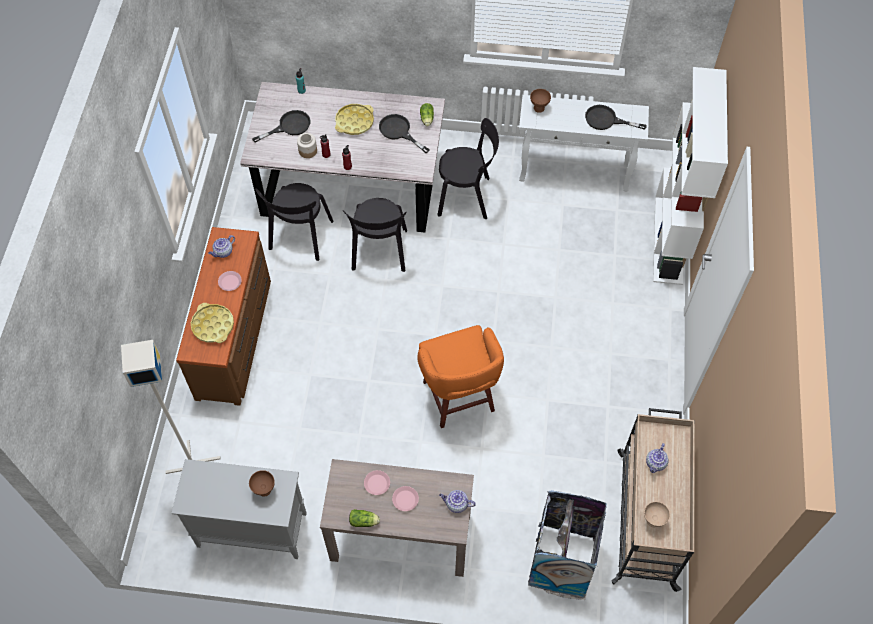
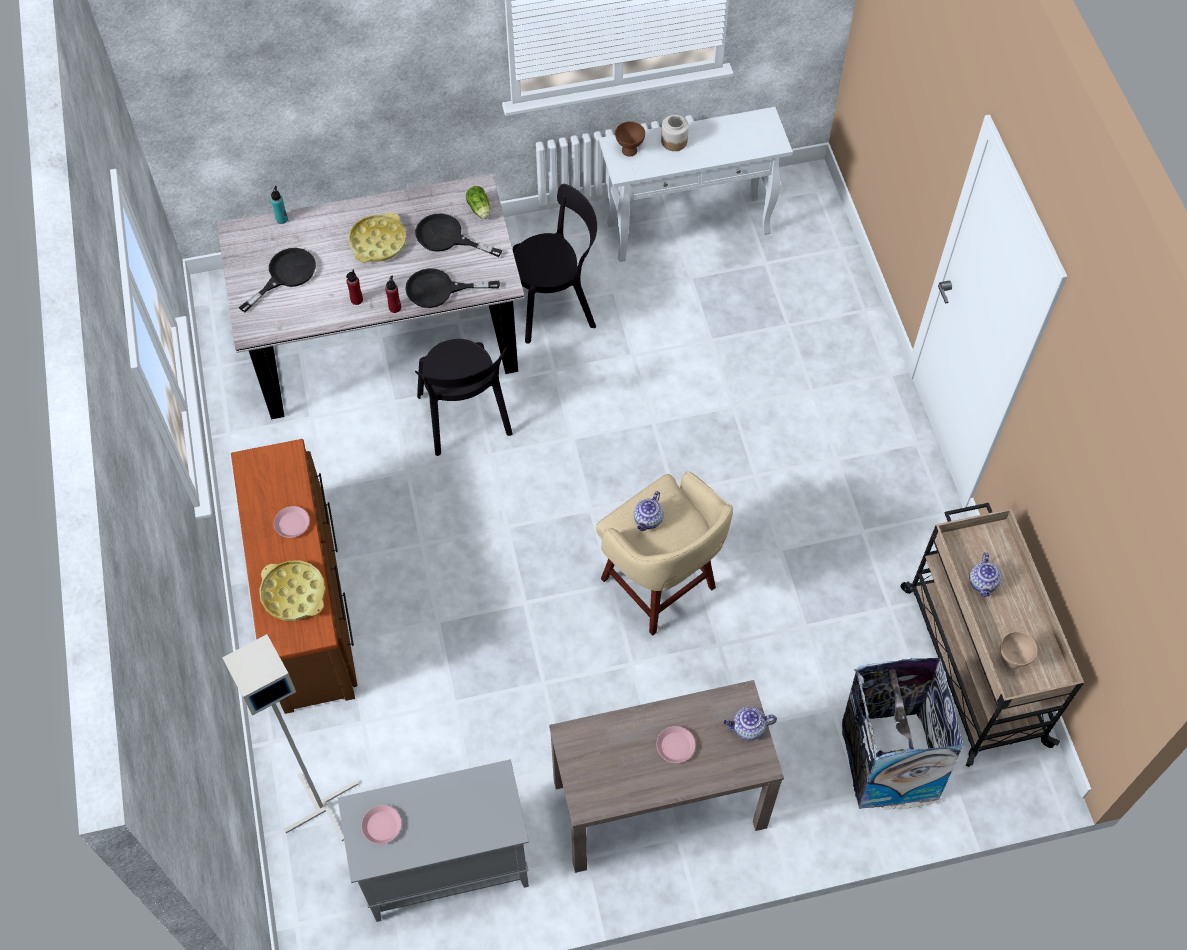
camera: 20 degrees left, 0 degrees up
(223, 252) = (263, 484): teapot -> teapot (648, 520)
(264, 489) = (472, 801): brown bowl -> none
(300, 237) = (342, 432): black chair -> none
(308, 151) = (328, 302): jar -> jar (674, 141)
(365, 521) = (632, 796): lettuce -> none
(377, 483) = (626, 737): pink plate -> pink plate (381, 826)
(459, 398) = (661, 586): orange stool -> beige stool
(606, 120) = (727, 141): black frying pan -> black frying pan (439, 290)
(669, 240) = (851, 283): white bookcase -> none

